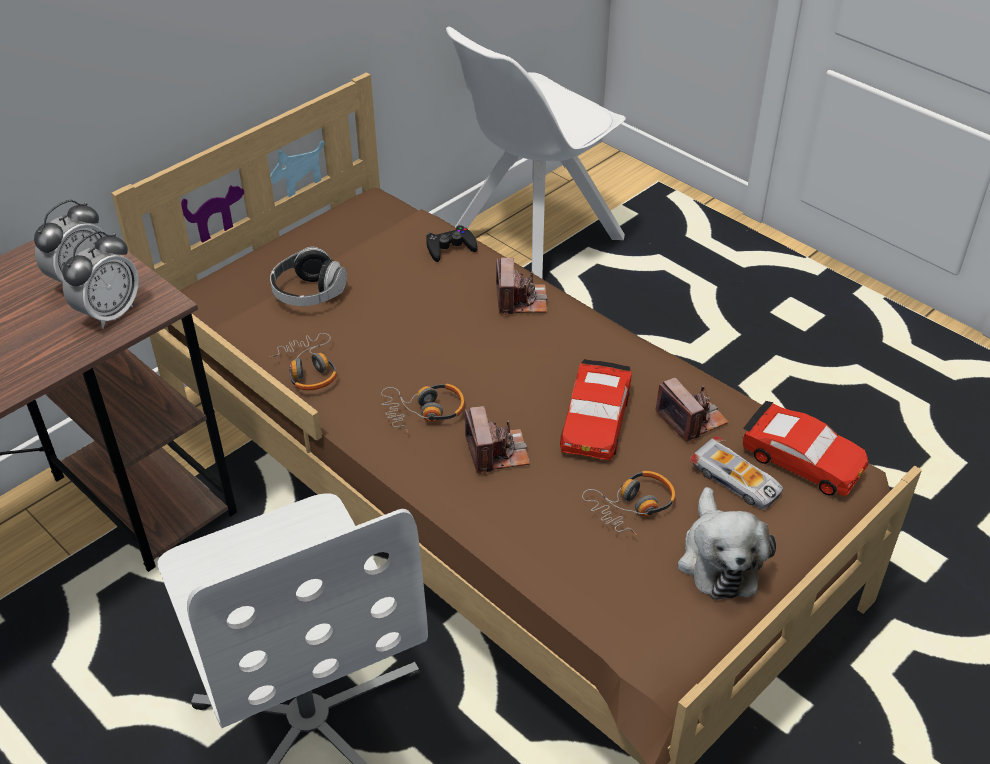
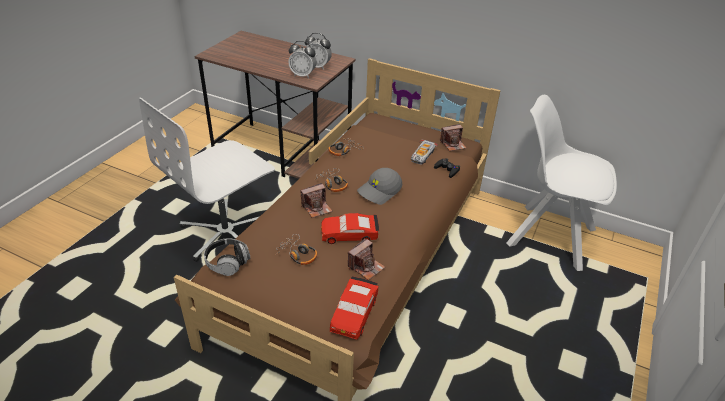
camera: 70 degrees right, 5 degrees down
(309, 293) = (390, 140): headphones -> headphones (227, 263)
(480, 350) = (379, 191): none -> grey cap
(520, 300) = (422, 197): camera -> camera (453, 144)
(719, 558) = (274, 288): plush toy -> none
(736, 480) = (328, 288): toy car -> toy car (422, 155)

